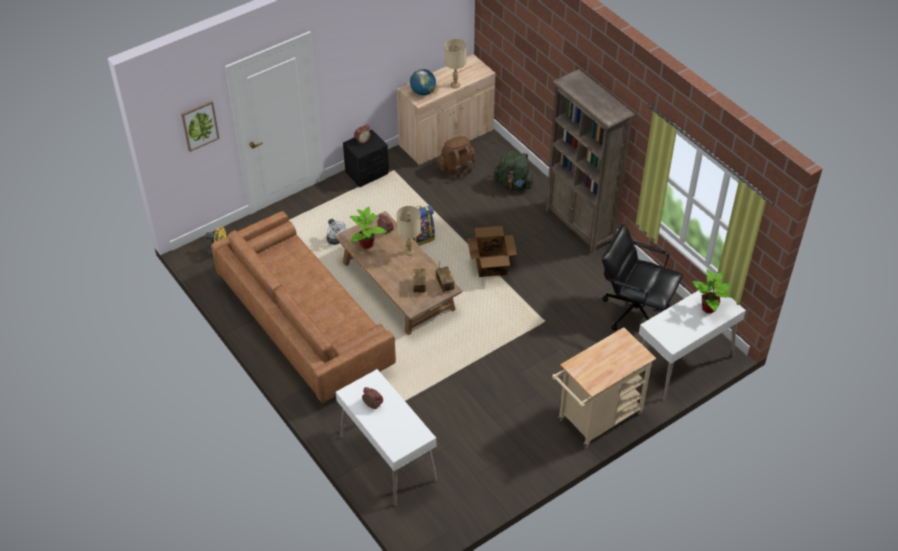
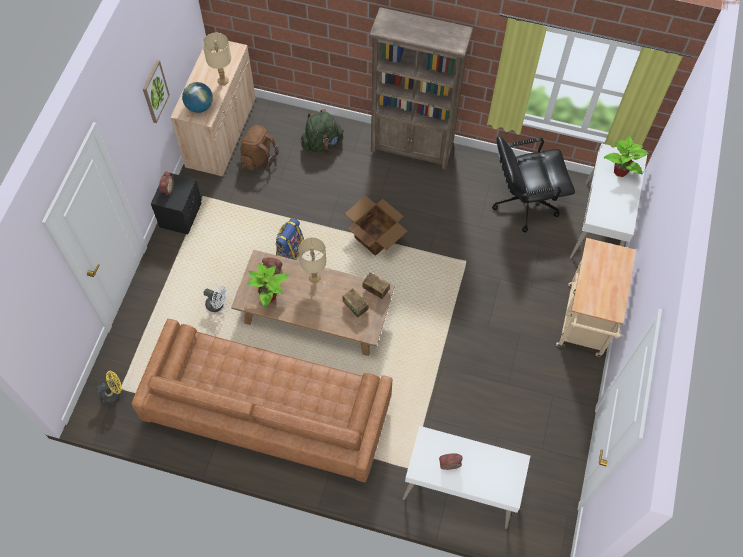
camera: 40 degrees left, 15 degrees up
(199, 125) = (45, 298): picture -> picture (155, 91)

